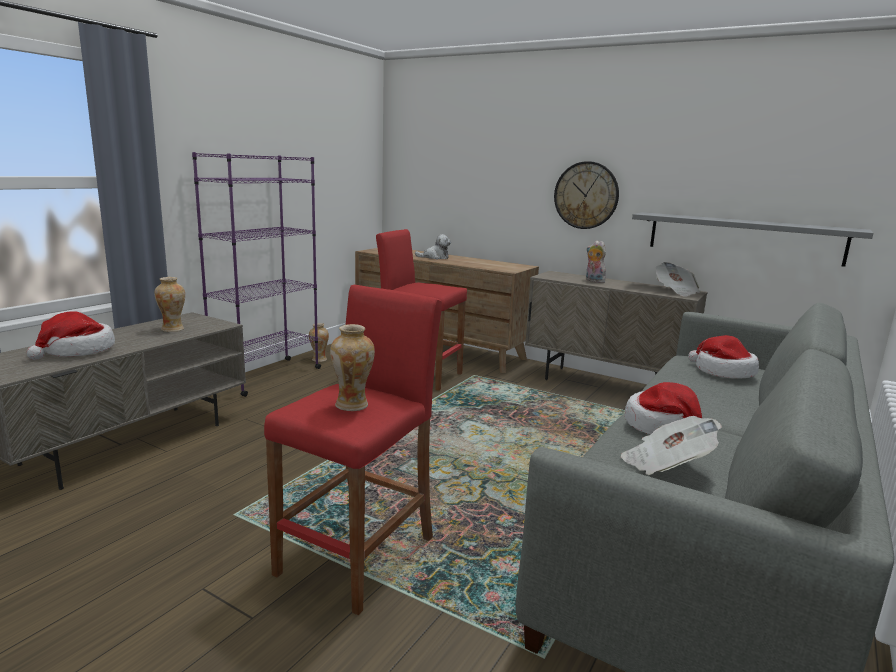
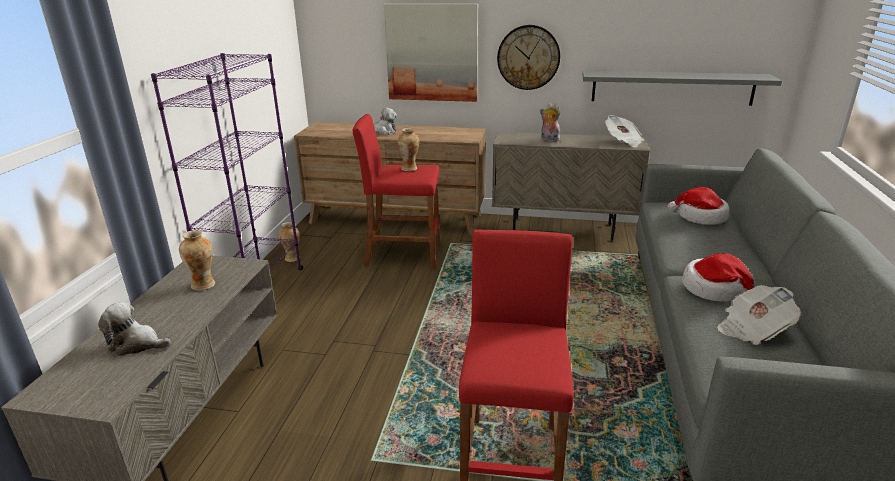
camera: 20 degrees left, 10 degrees up
(77, 351) = (136, 344): hat -> plush toy
(352, 405) = (526, 351): vase -> vase (409, 169)
(494, 186) = (432, 53): none -> picture

